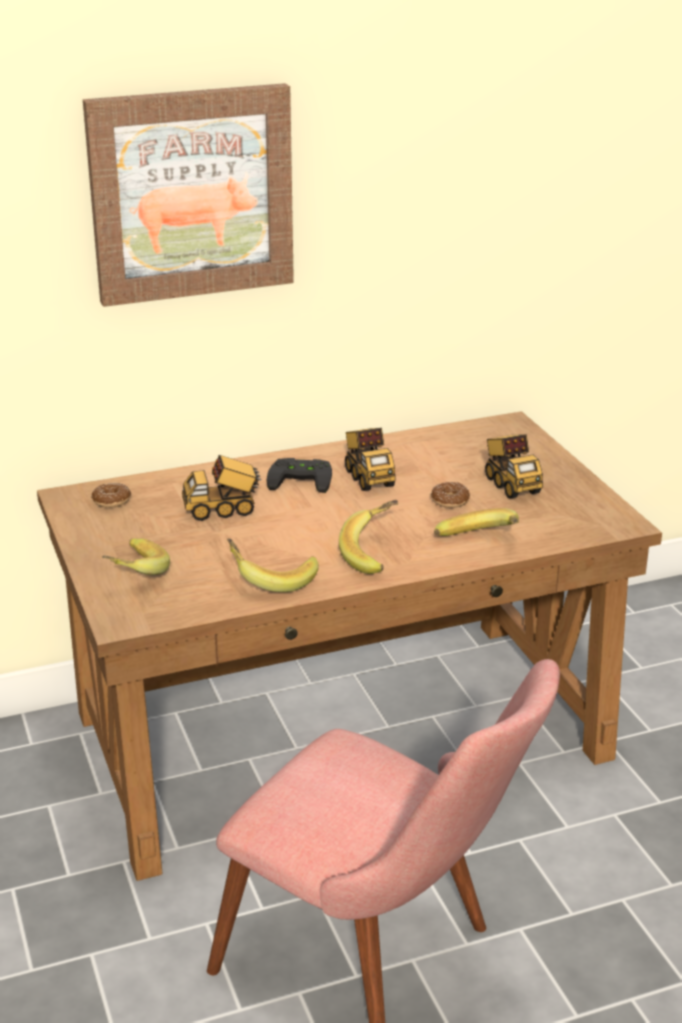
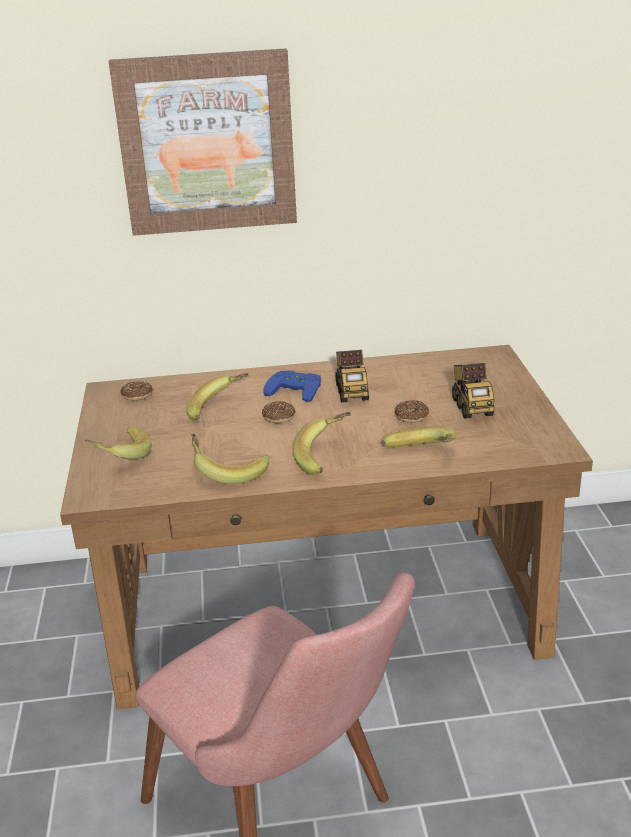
camera: 15 degrees right, 0 degrees up
(222, 510) = (219, 410): toy truck -> banana
(298, 513) = (279, 417): none -> donut
(301, 479) = (296, 388): black game controller -> blue game controller

